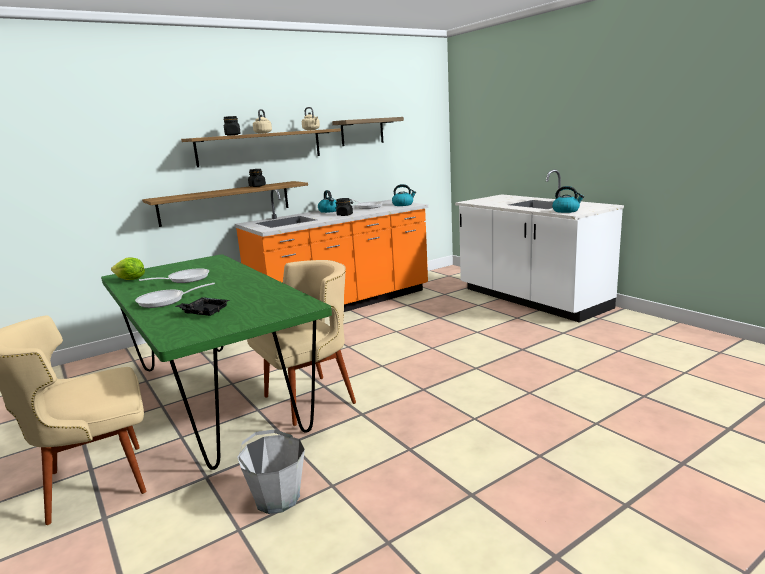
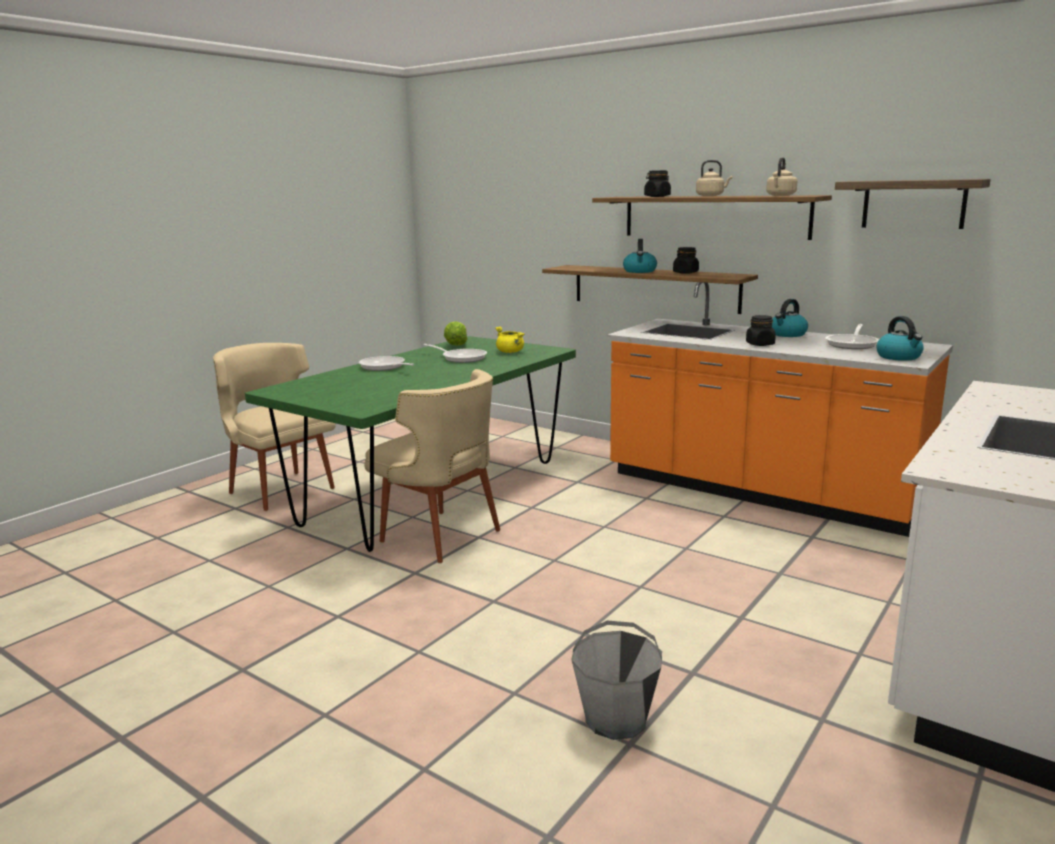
camera: 70 degrees right, 0 degrees up
(195, 267) = (511, 352): none -> yellow cooking pot
(204, 312) = (346, 383): black tray -> none
(277, 498) = (251, 565): grey bucket -> grey bucket (616, 718)
(566, 211) = (968, 463): kettle -> kettle (640, 271)

